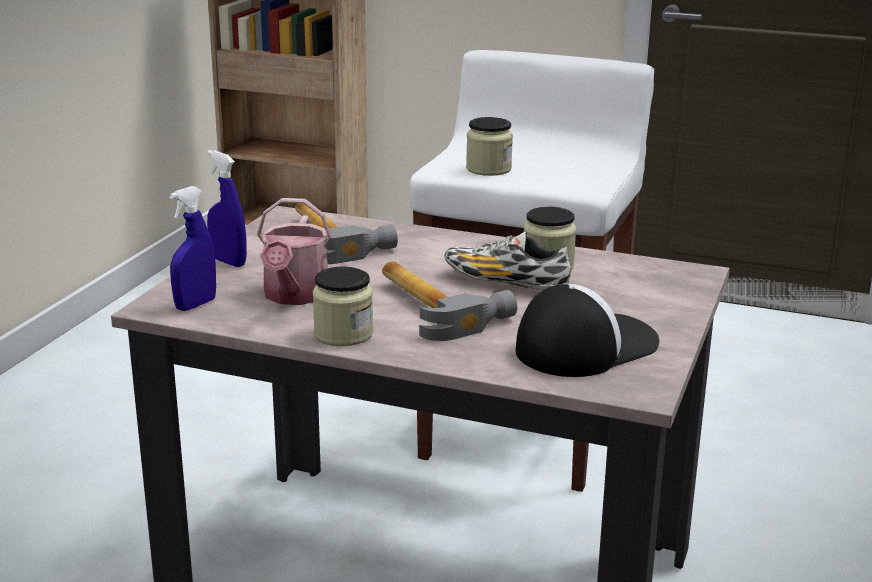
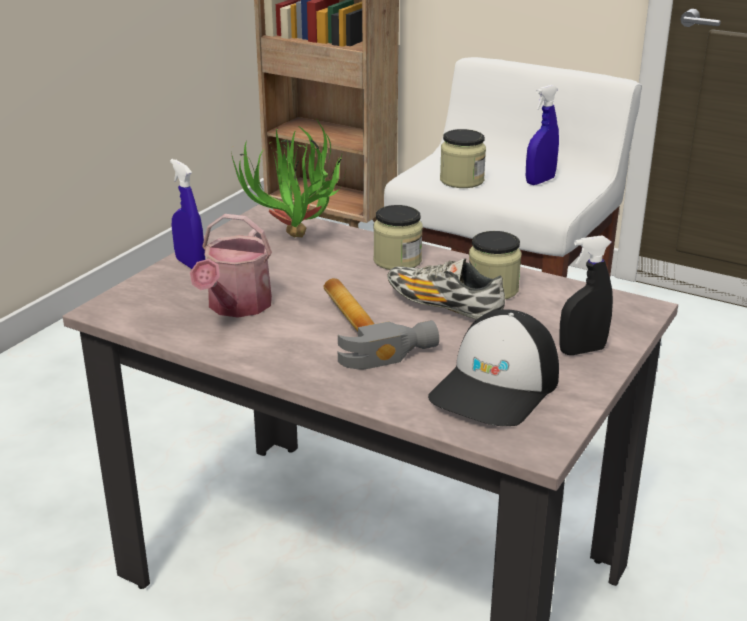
camera: 10 degrees right, 5 degrees up
(195, 305) = (142, 310): blue spray bottle -> blue spray bottle (540, 181)
(333, 237) = (297, 243): hammer -> potted plant
(343, 334) = (266, 354): jar -> jar (397, 260)
(585, 346) = (496, 387): cap -> cap turned 150 degrees clockwise
(654, 311) = (582, 350): none -> black spray bottle

